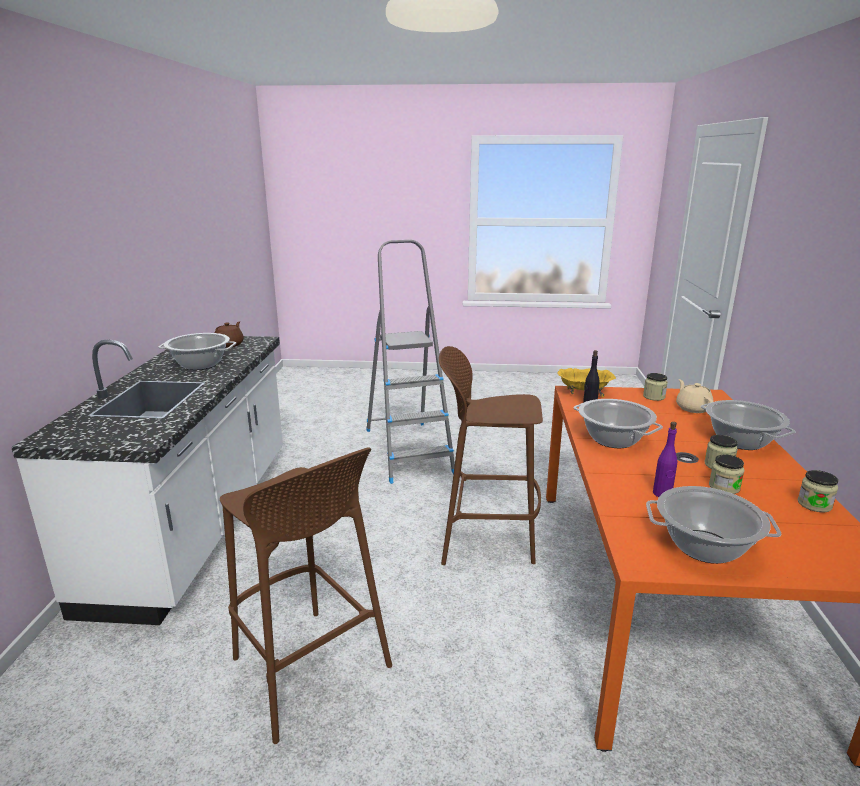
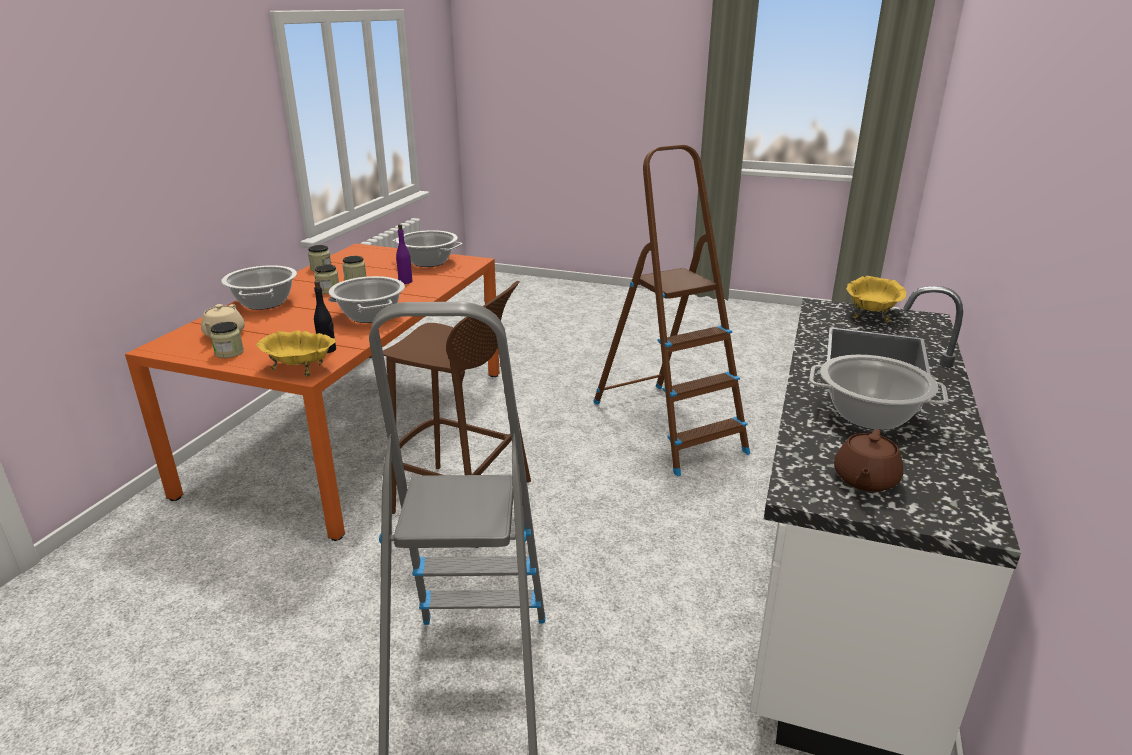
camera: 165 degrees left, 5 degrees up
(102, 436) = (870, 314): none -> yellow bowl
(307, 669) = (667, 427): brown stool -> brown step ladder

